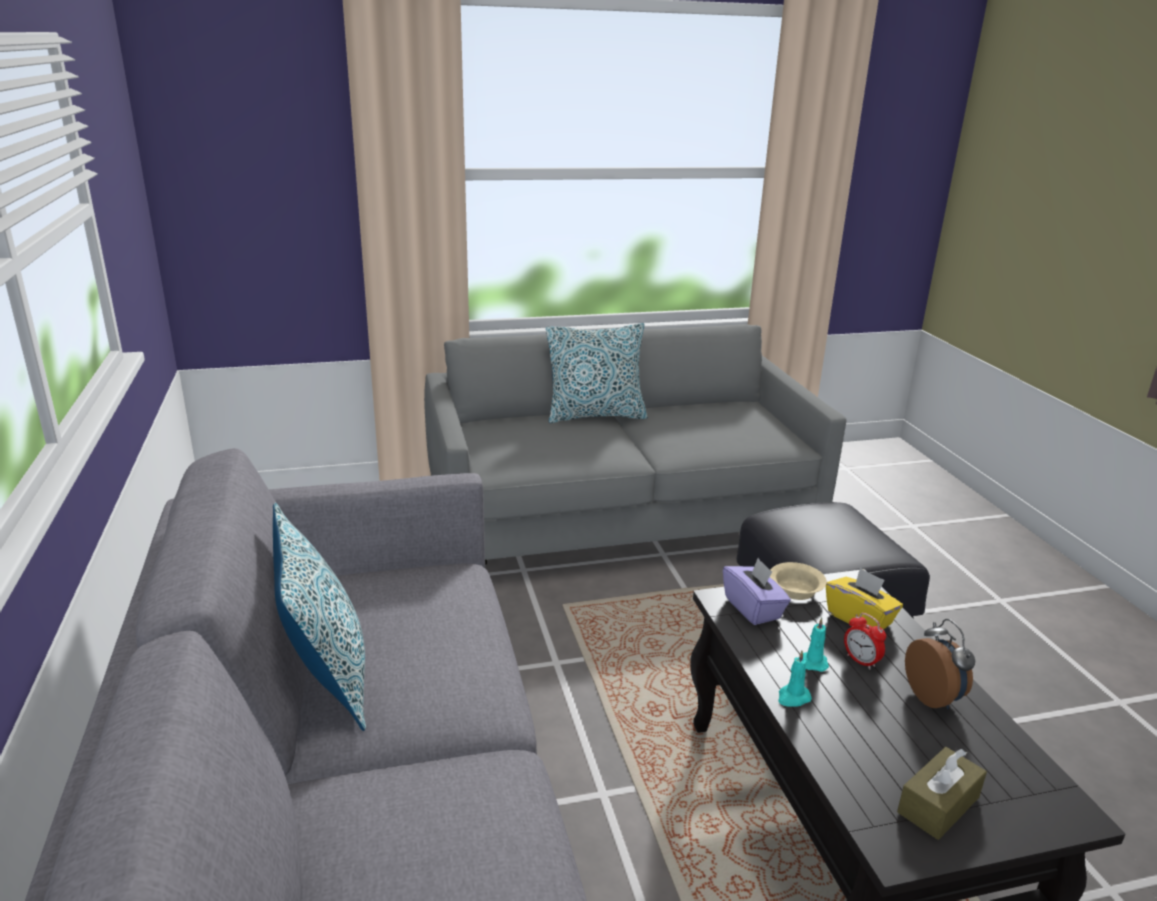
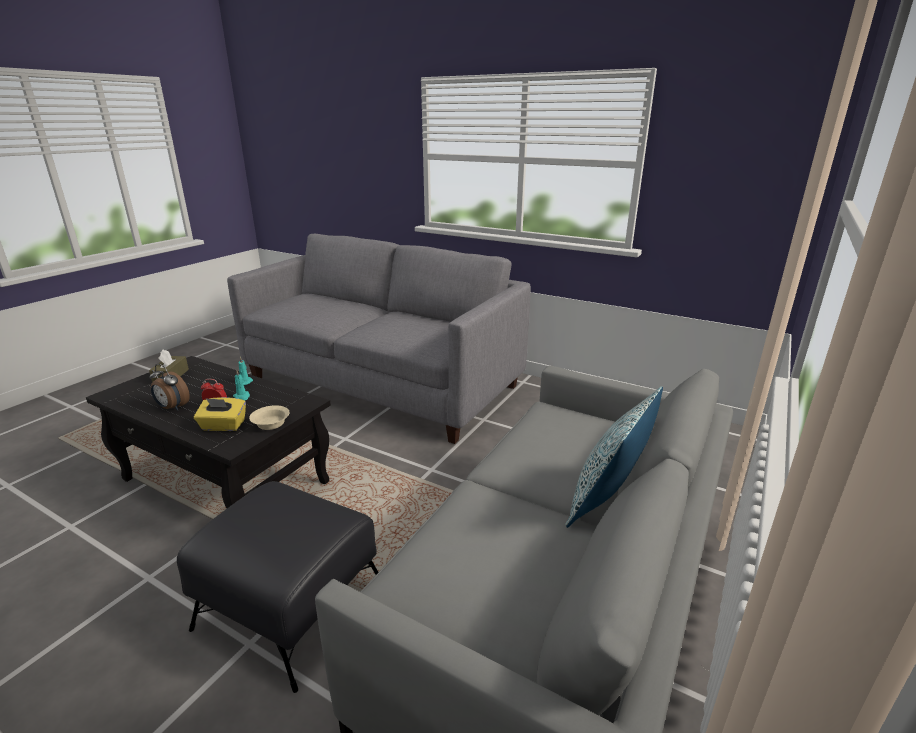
camera: 135 degrees right, 0 degrees up
(327, 677) = (413, 317): pillow -> none
(753, 608) = (289, 405): purple tissue box -> none

